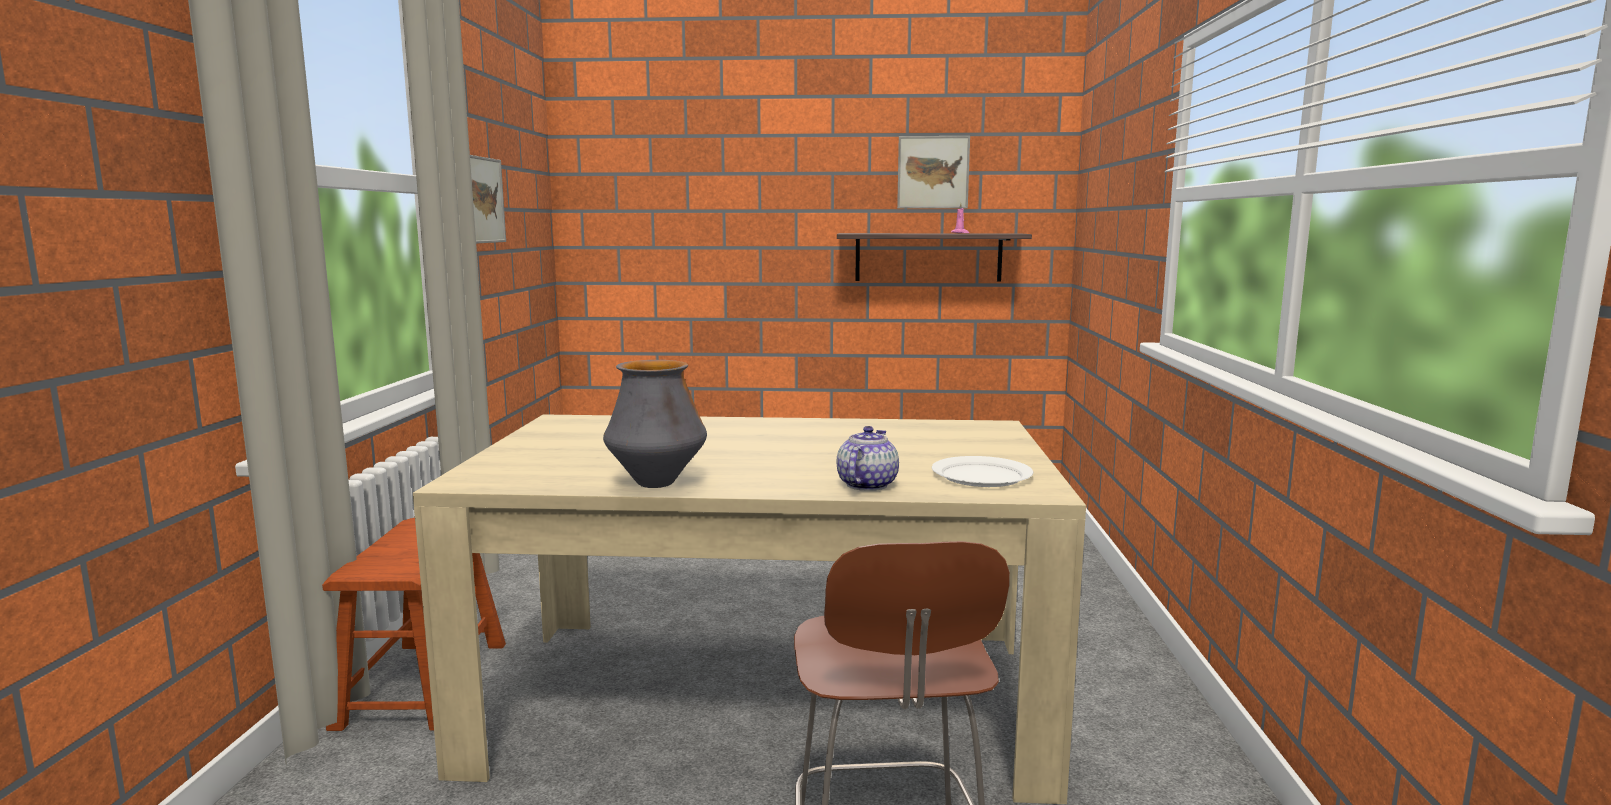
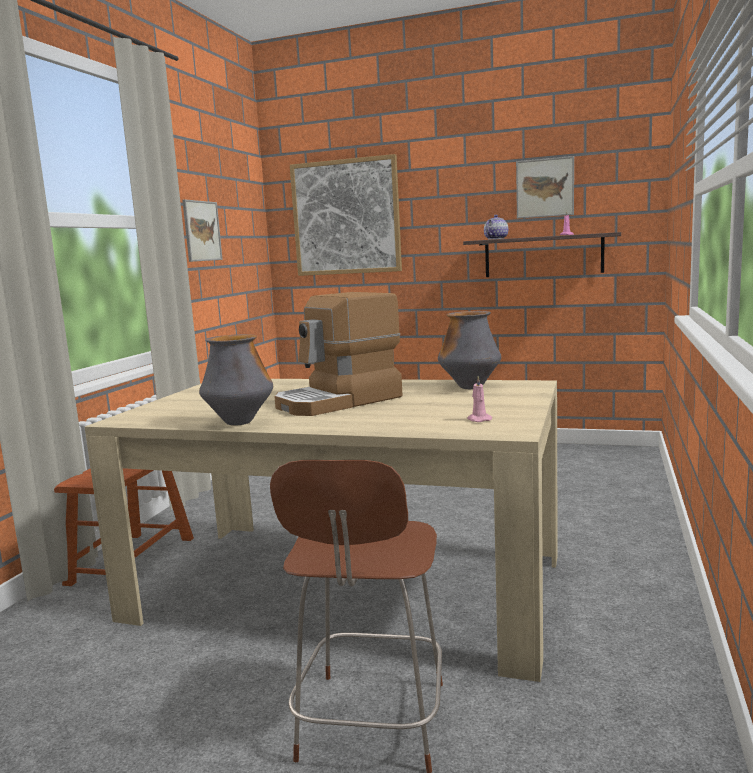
camera: 15 degrees right, 0 degrees up
(669, 191) = (346, 217): none -> picture
(768, 450) = (339, 401): none -> coffee machine
(866, 485) = (383, 425): teapot -> teapot (495, 239)
(922, 430) = (470, 387): none -> vase
(981, 475) = (478, 419): white plate -> pink candle

